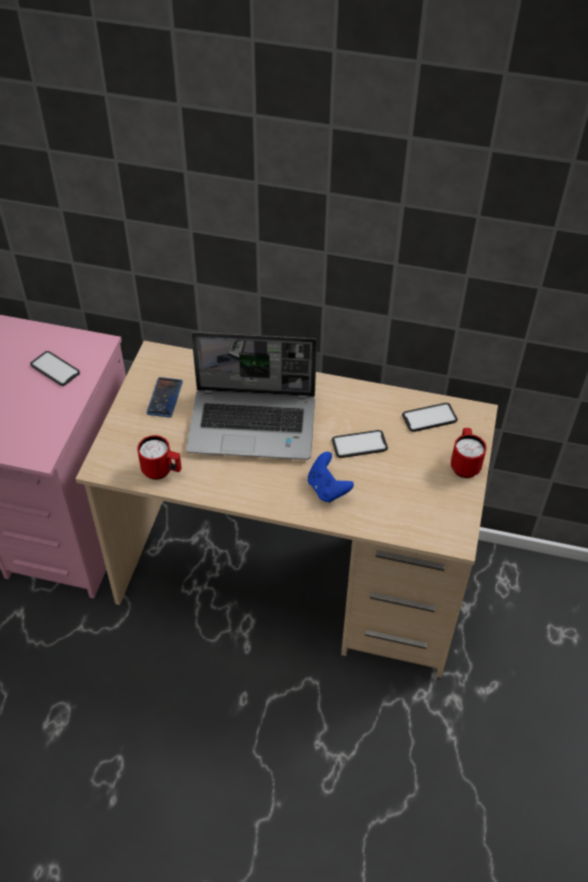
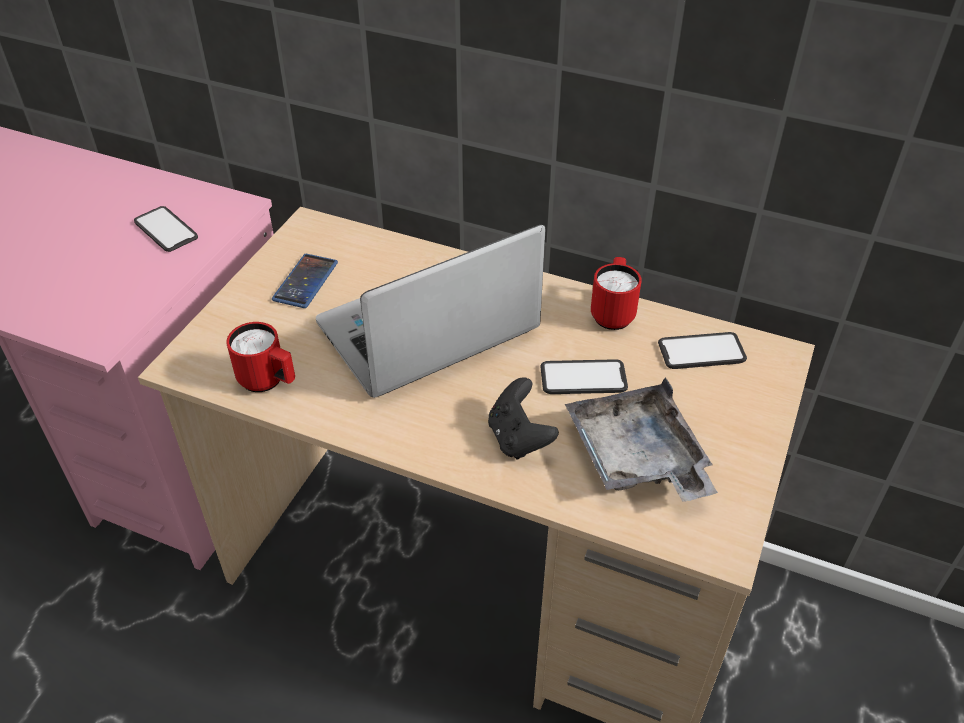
camera: 10 degrees right, 5 degrees down
(254, 424) = (426, 331): laptop -> laptop turned 135 degrees clockwise
(327, 489) = (519, 438): blue game controller -> black game controller
(400, 492) = (637, 457): none -> grey tray
(464, 464) = (750, 427): red mug -> red mug (613, 313)

